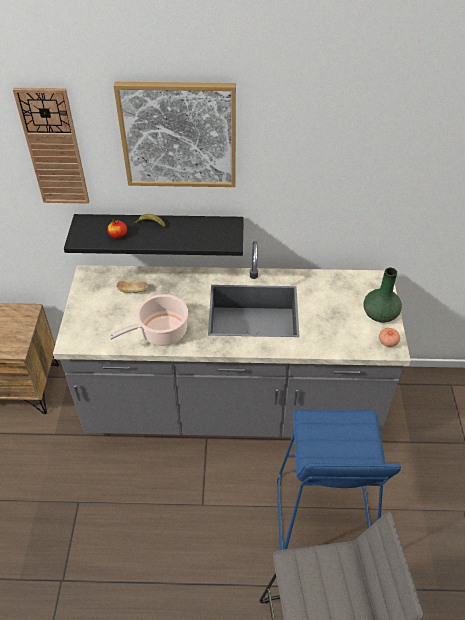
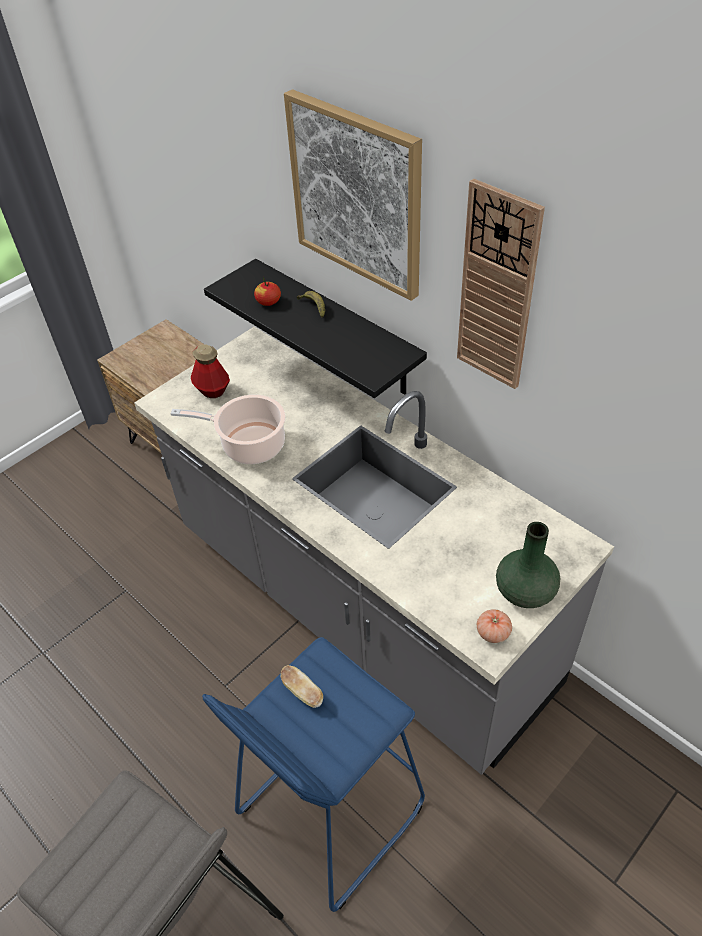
camera: 45 degrees right, 0 degrees up
(54, 148) = (237, 161): wall clock -> wall clock (497, 289)
(98, 316) = (212, 390): none -> bottle
(133, 291) = (274, 384): bread -> bread (302, 692)

